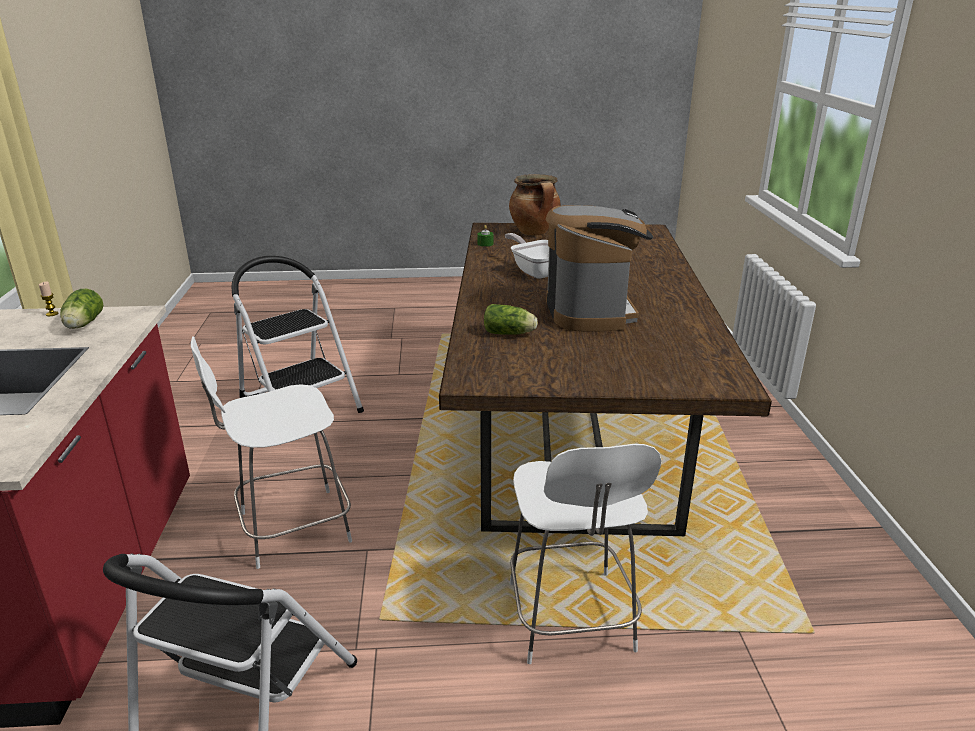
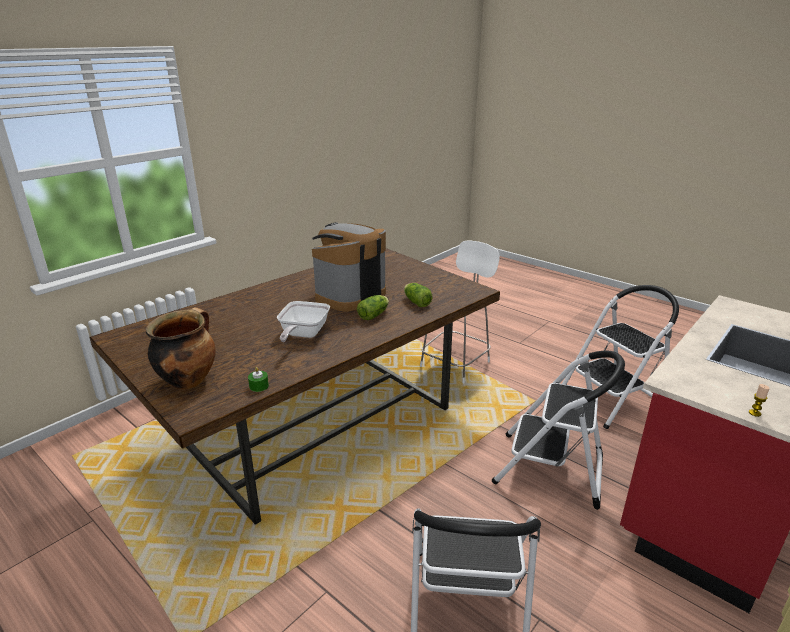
camera: 135 degrees left, 0 degrees up
(83, 325) = (717, 385): lettuce -> lettuce (374, 315)
(290, 528) = (553, 471): white chair -> step ladder

